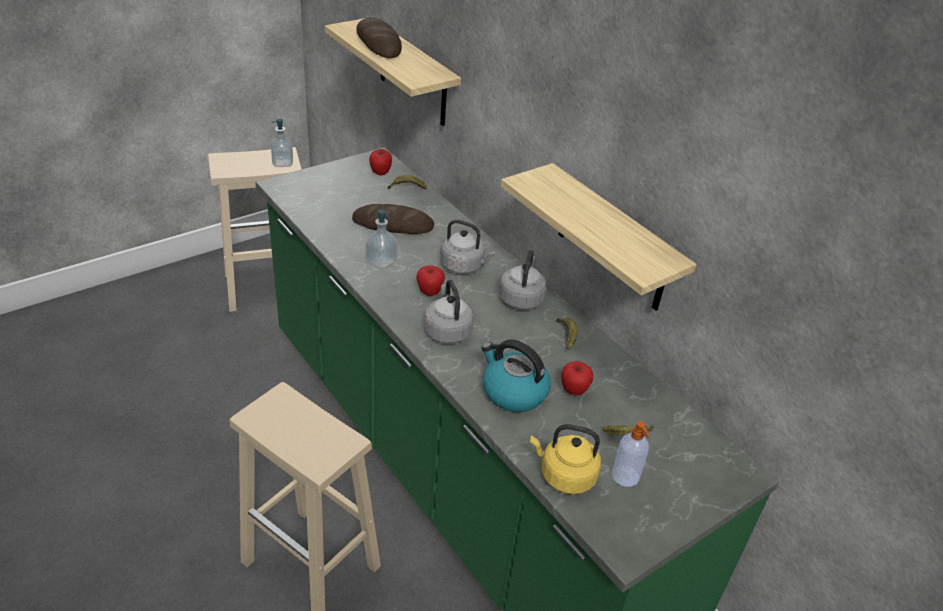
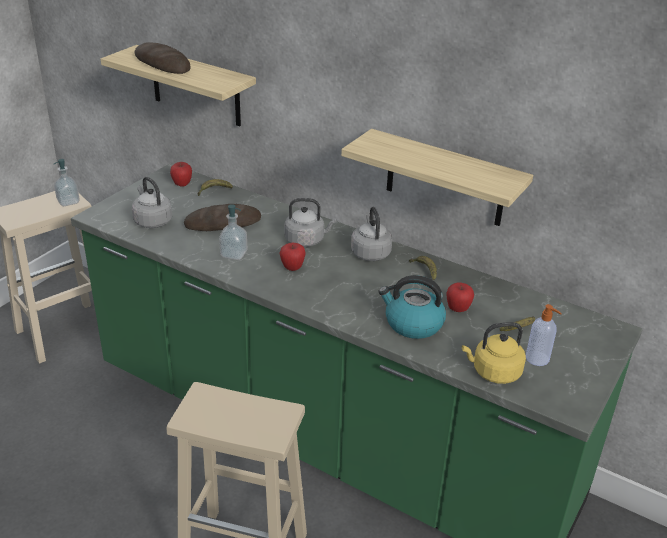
camera: 20 degrees left, 5 degrees down
(447, 331) = (328, 293): grey kettle -> grey kettle (152, 221)

